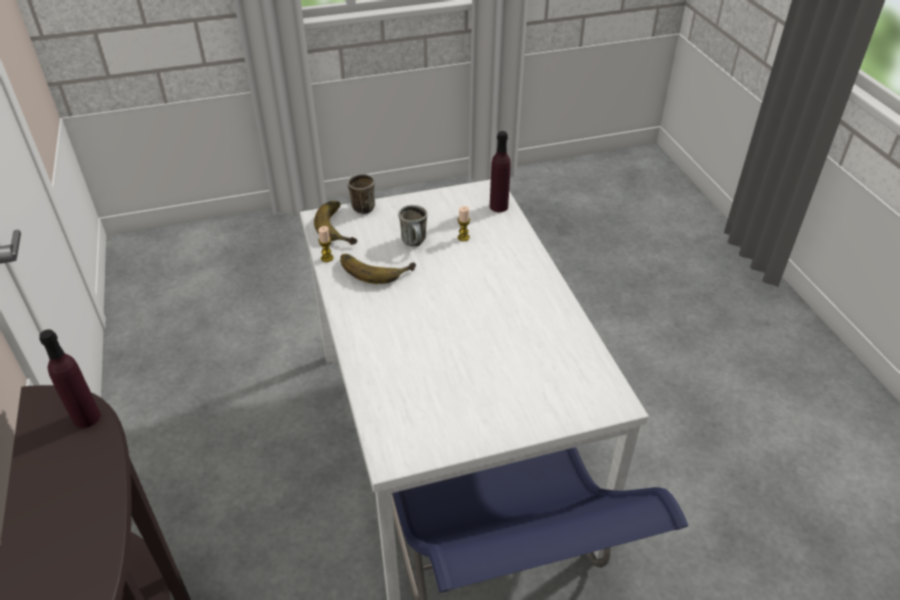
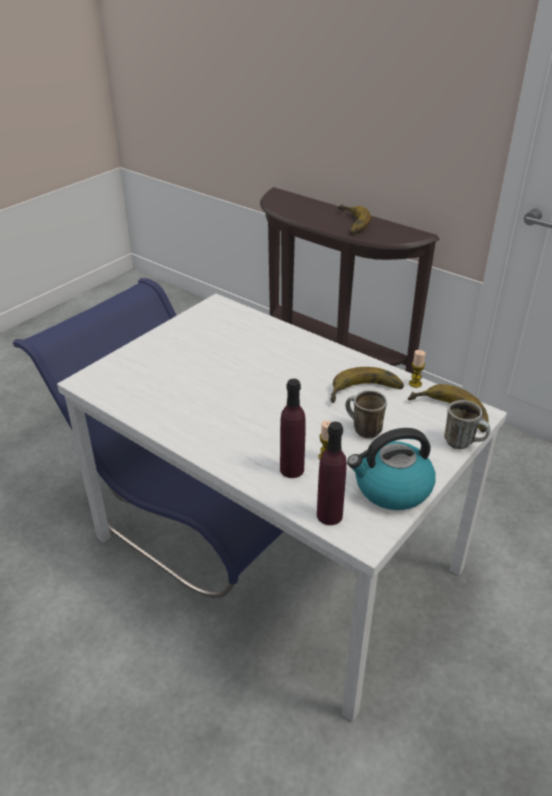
camera: 145 degrees right, 5 degrees down
(70, 479) = (349, 223): none -> banana
(86, 417) = (382, 237): purple bottle -> purple bottle (292, 469)
(444, 203) = (391, 488): none -> kettle

